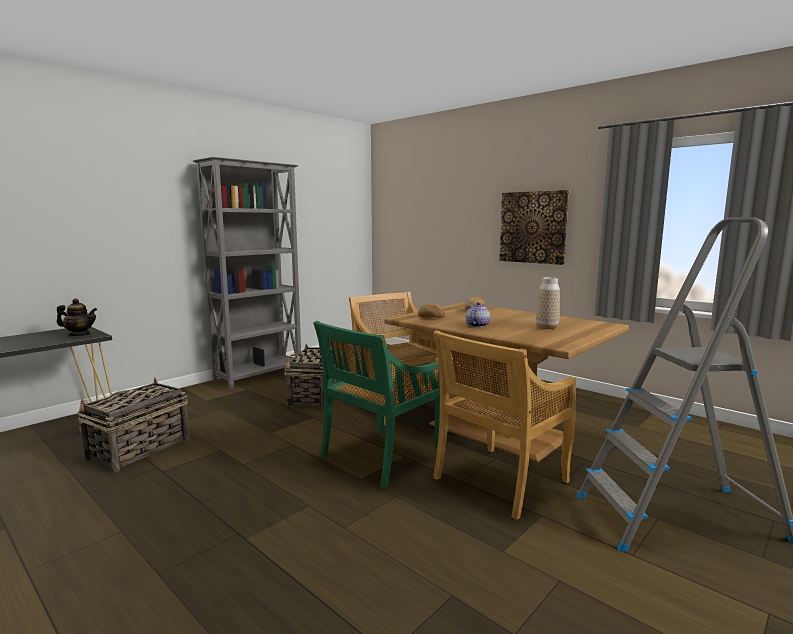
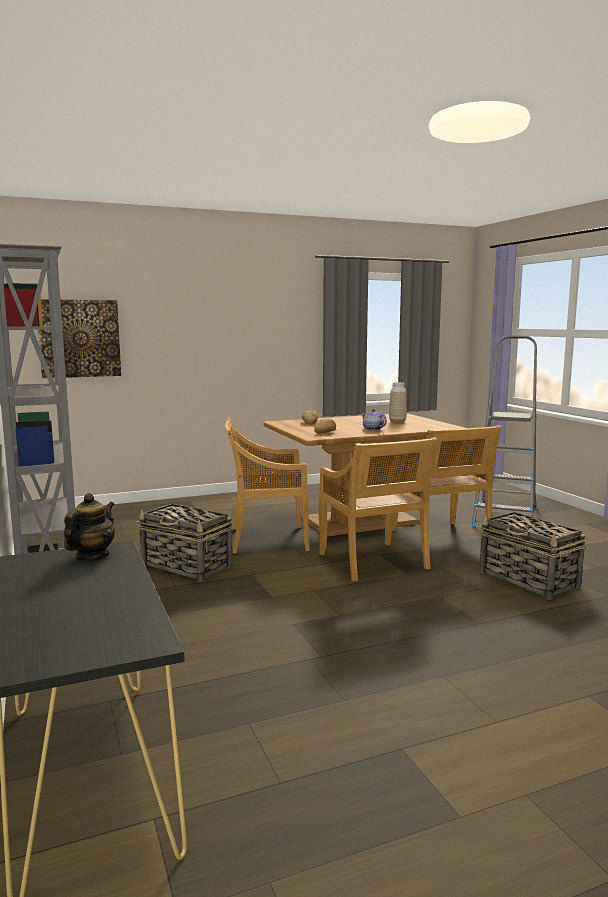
camera: 65 degrees left, 0 degrees up
(138, 449) = (240, 671): basket -> basket (529, 580)
(380, 457) = (373, 562): green chair -> beige chair
(533, 227) = (253, 342): picture -> picture (79, 338)

